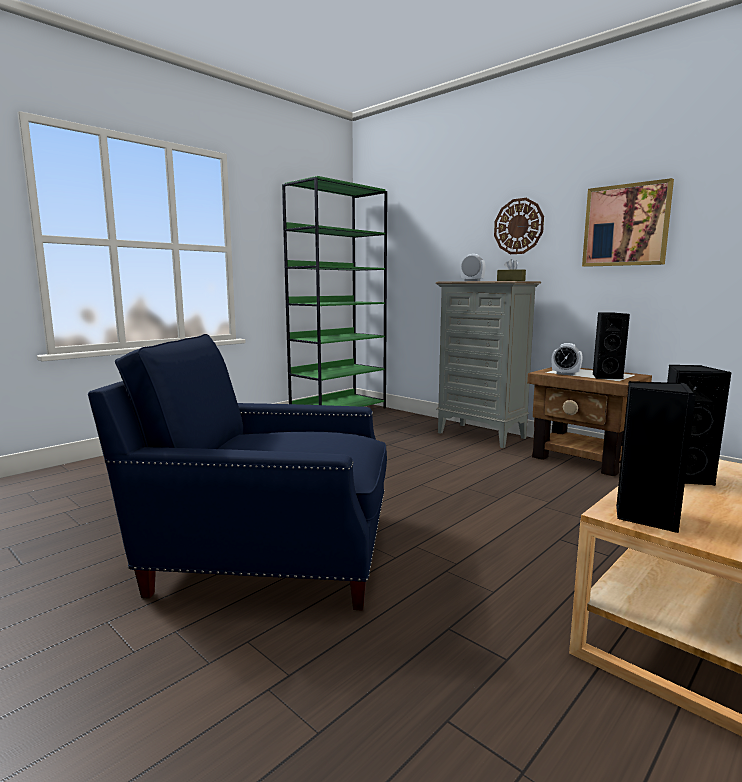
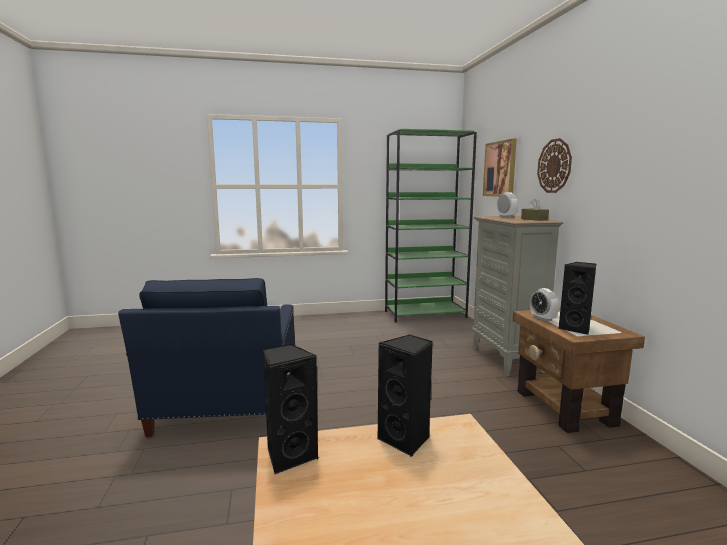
camera: 35 degrees right, 0 degrees up
(270, 550) = (228, 402): blue armchair -> blue armchair turned 135 degrees counterclockwise
(626, 225) = (634, 169): picture -> picture (500, 169)

